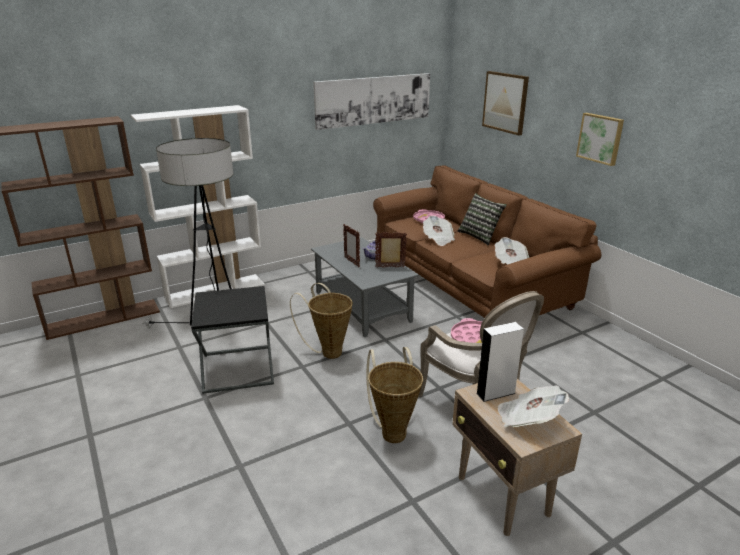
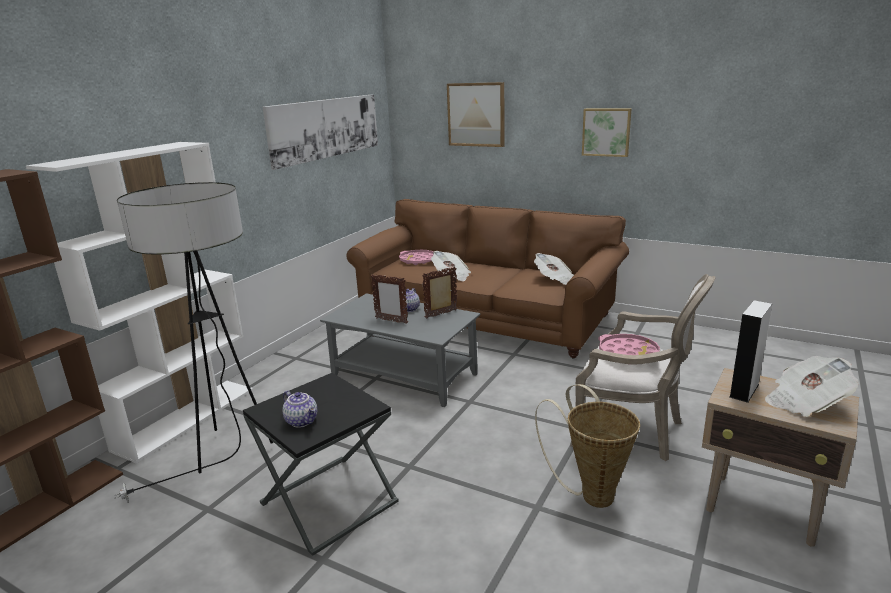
camera: 30 degrees left, 5 degrees down
(214, 309) = (302, 421): none -> teapot
(328, 351) = (421, 437): basket -> none
(480, 236) = (488, 264): pillow -> none

